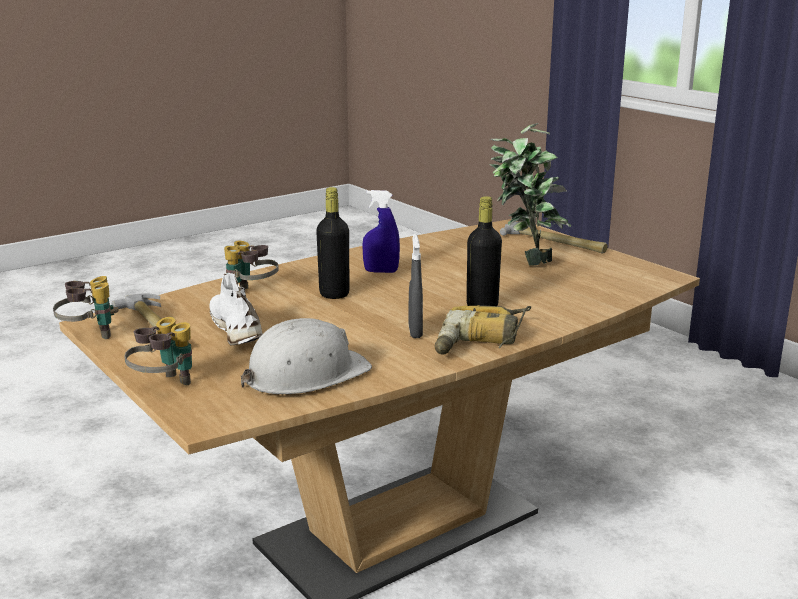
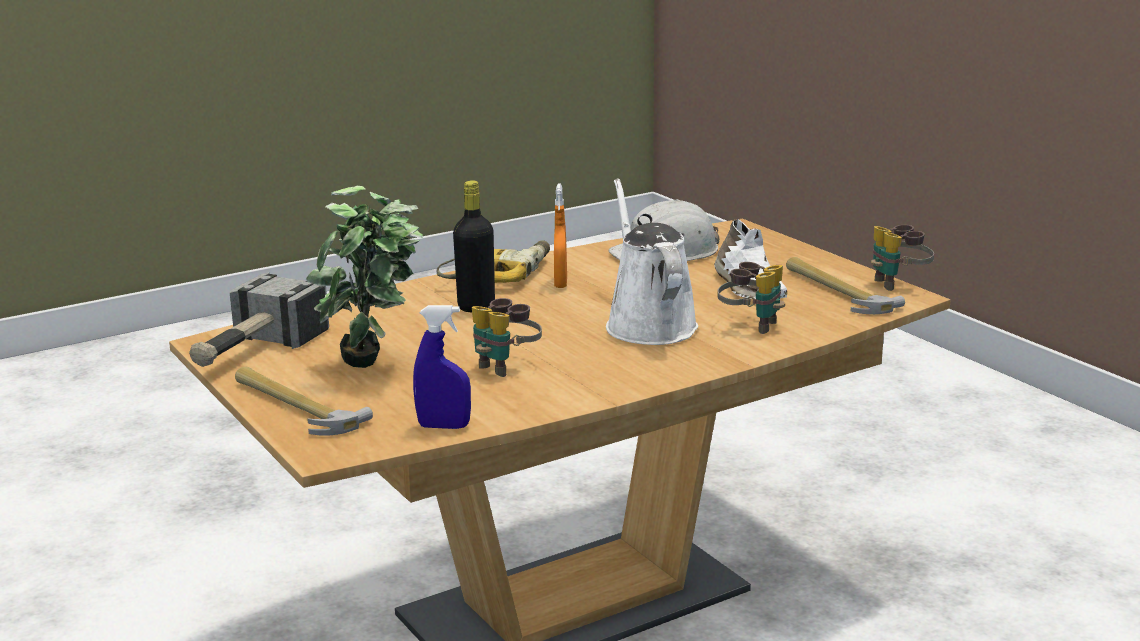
camera: 175 degrees left, 0 degrees up
(164, 386) = (785, 246): binoculars -> binoculars (505, 366)
(334, 294) = (648, 324): black bottle -> white watering can
(381, 271) = (586, 356): blue spray bottle -> blue spray bottle (444, 426)
(415, 332) = (560, 283): grey spray bottle -> orange spray bottle
(624, 271) = (253, 351): none -> hammer

